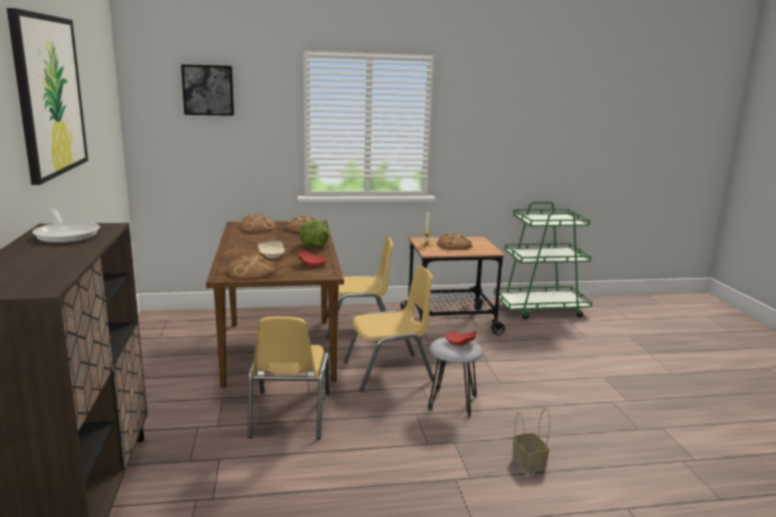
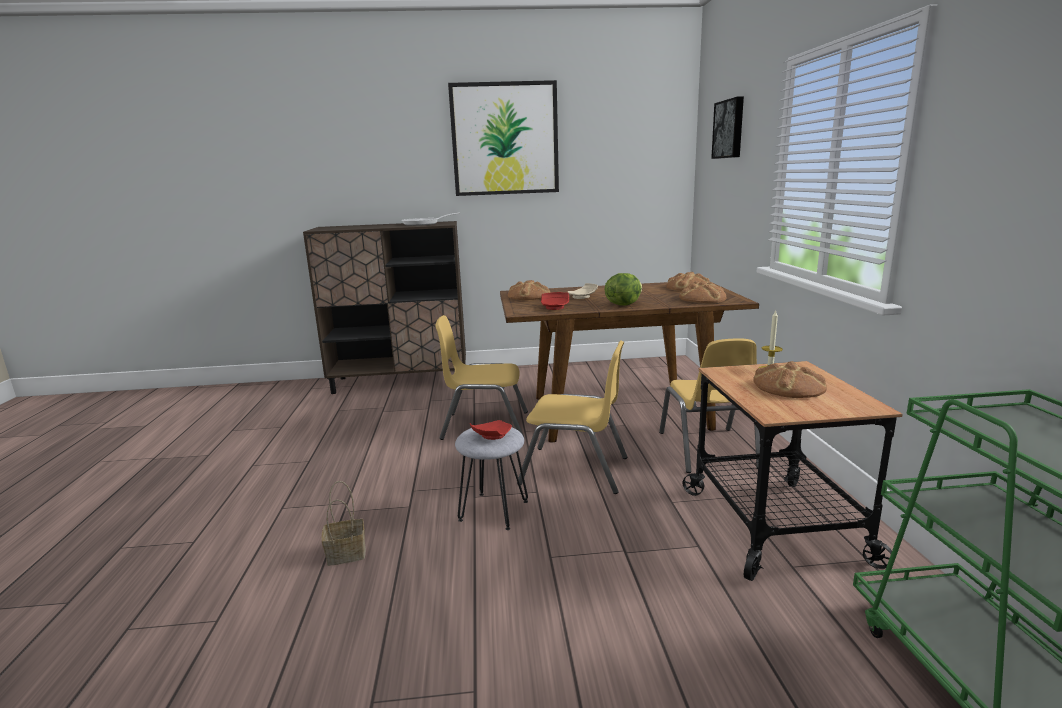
camera: 95 degrees right, 0 degrees up
(389, 372) = (575, 470): yellow chair -> yellow chair turned 60 degrees counterclockwise

